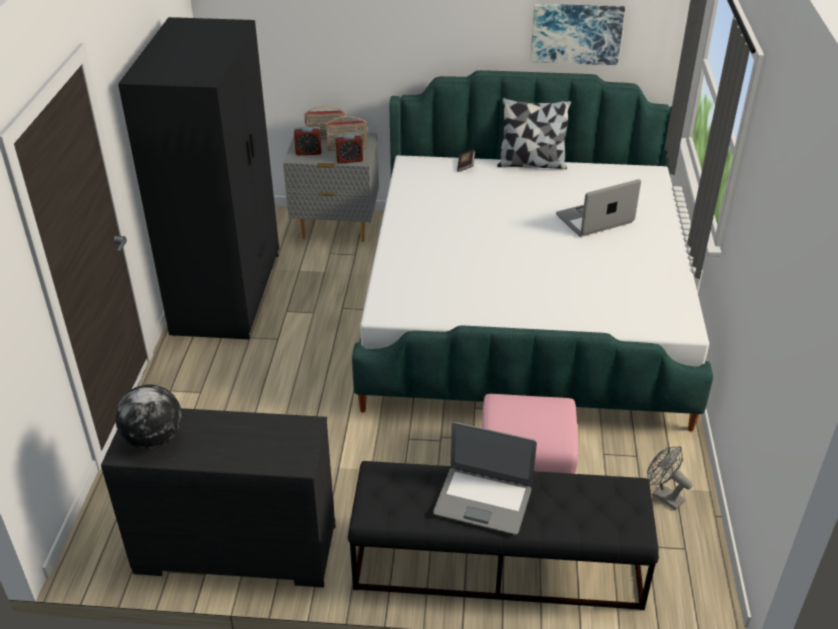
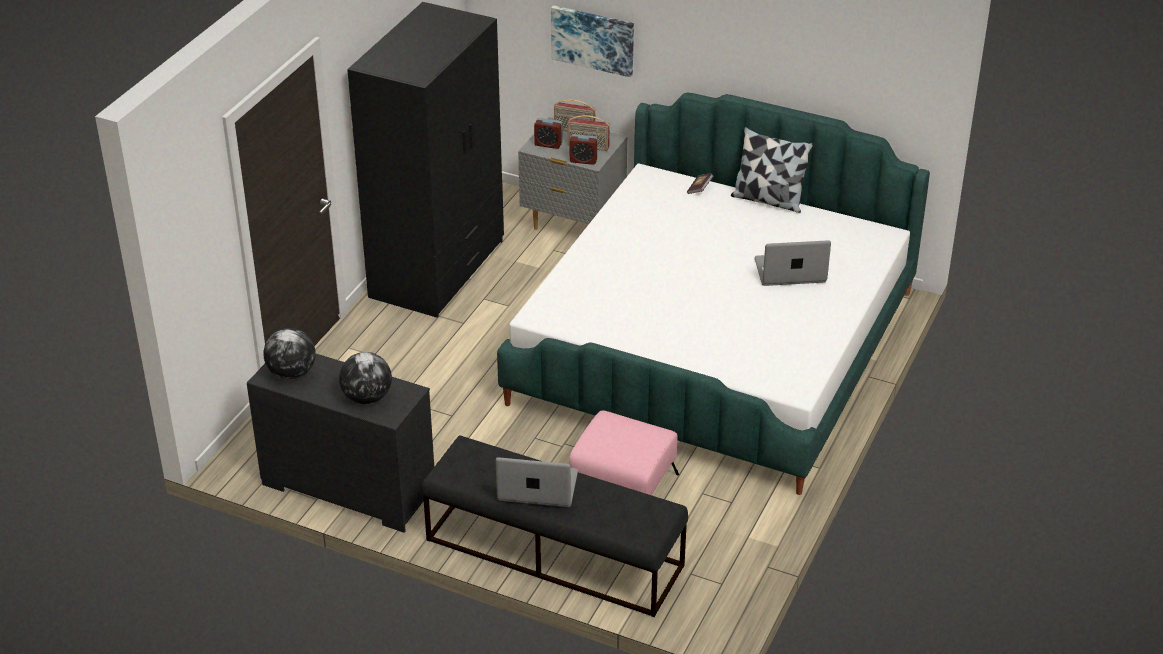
camera: 20 degrees right, 0 degrees up
(259, 446) = (367, 397): none -> globe
(483, 500) = (537, 487): laptop -> laptop turned 150 degrees clockwise
(576, 33) = (826, 76): picture -> picture (593, 39)
(663, 496) = (732, 539): grey fan -> none

